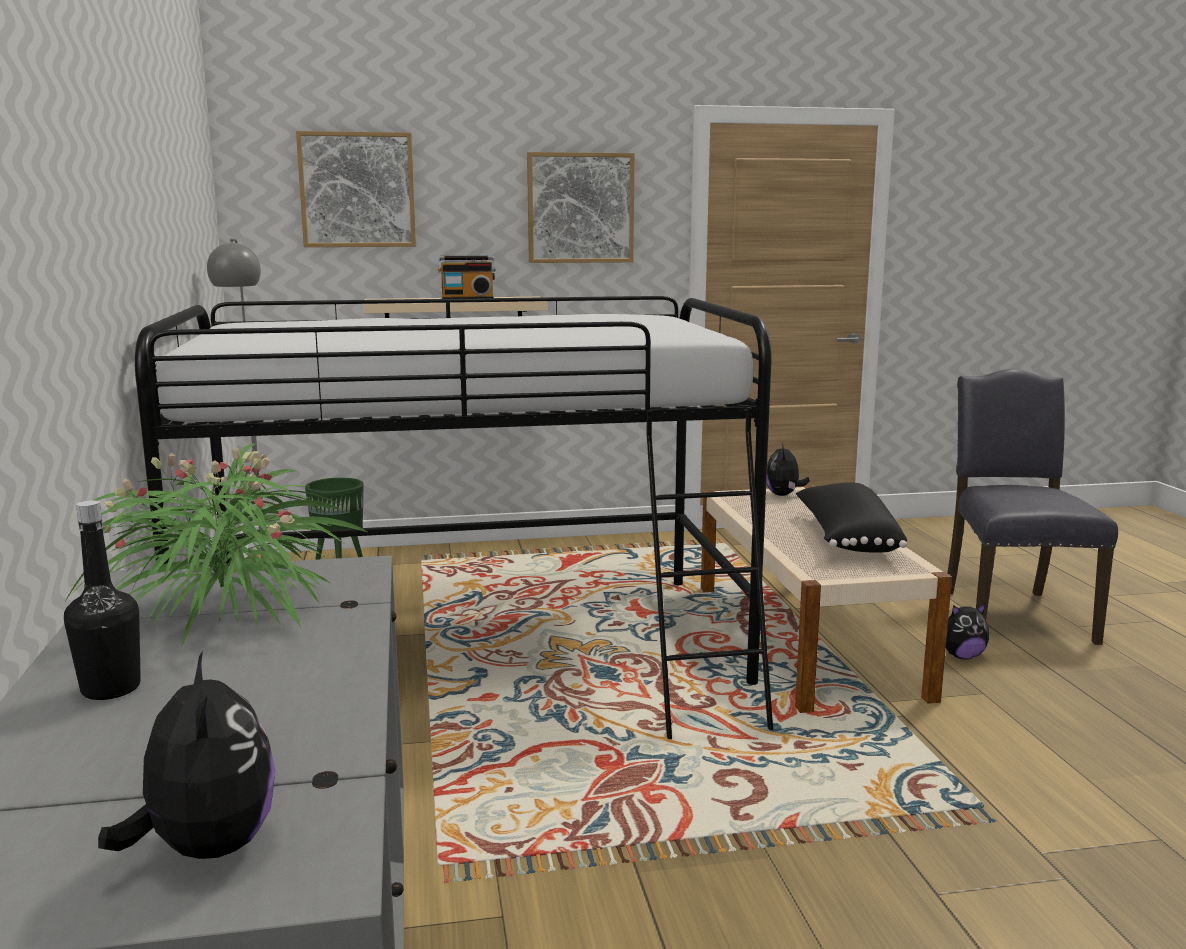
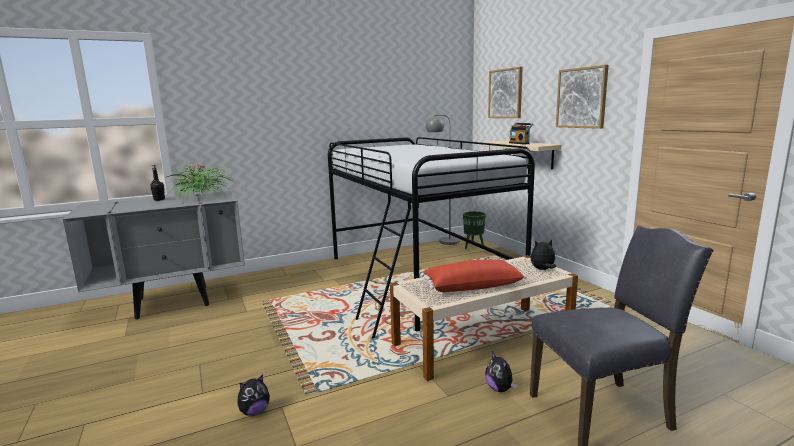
camera: 75 degrees right, 0 degrees up
(205, 848) = (91, 211): plush toy -> plush toy (254, 411)
(846, 538) = (472, 286): black pillow -> red pillow

